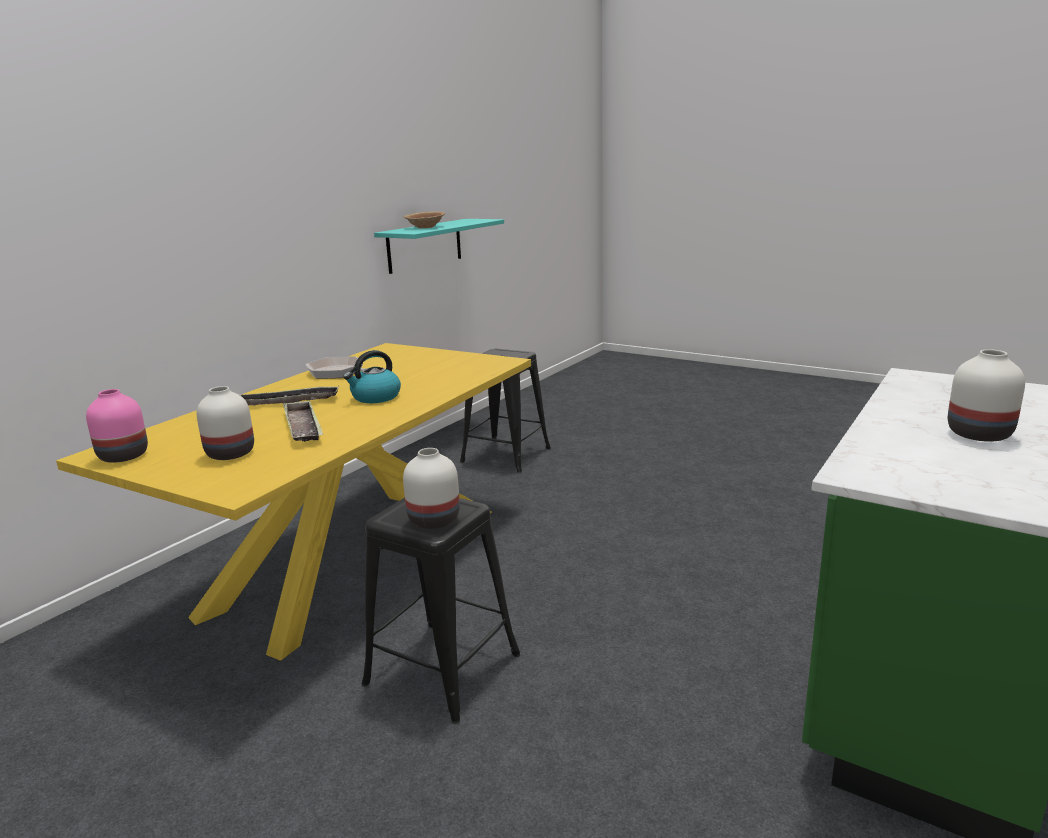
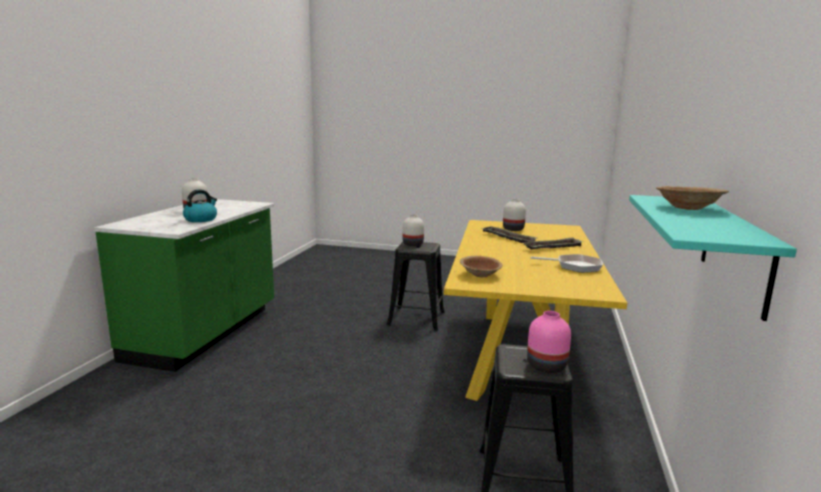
camera: 160 degrees right, 5 degrees down
(123, 455) = (556, 227): pink vase -> pink vase (547, 366)
(375, 397) = (505, 252): kettle -> kettle (201, 219)
(470, 368) = (480, 274): none -> brown bowl

